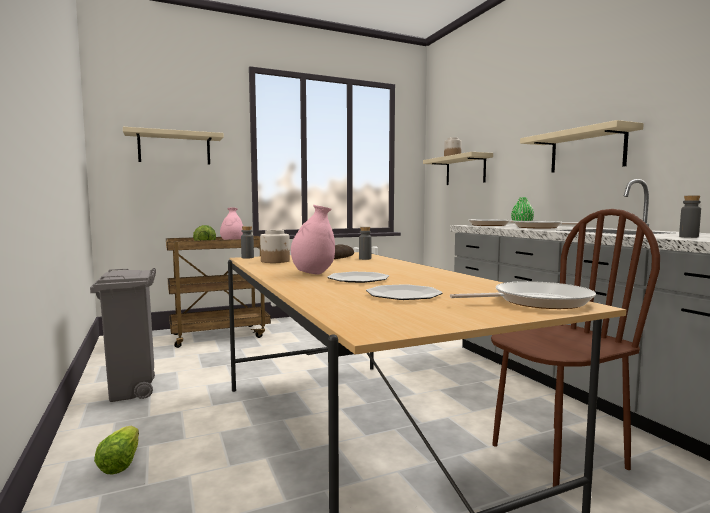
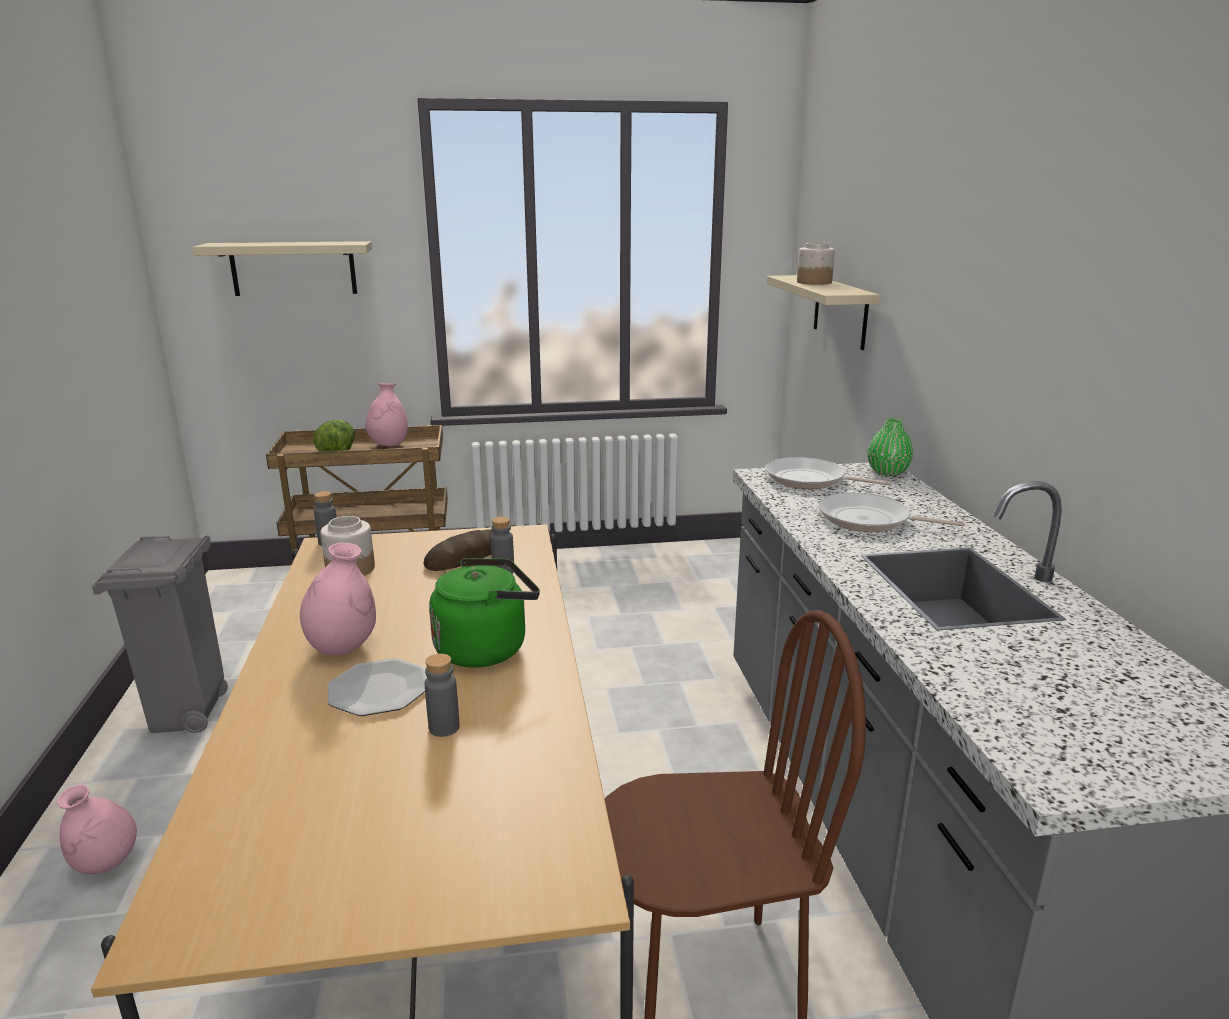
camera: 15 degrees right, 15 degrees up
(120, 463) = (106, 864): lettuce -> pink vase
(396, 270) = (486, 648): none -> green kettle
(403, 295) = (364, 783): plate -> none
(536, 301) = (526, 856): frying pan -> none
(587, 151) = (1006, 361): beige shelf -> none
(688, 237) = (1011, 680): grey bottle -> grey bottle (444, 727)

